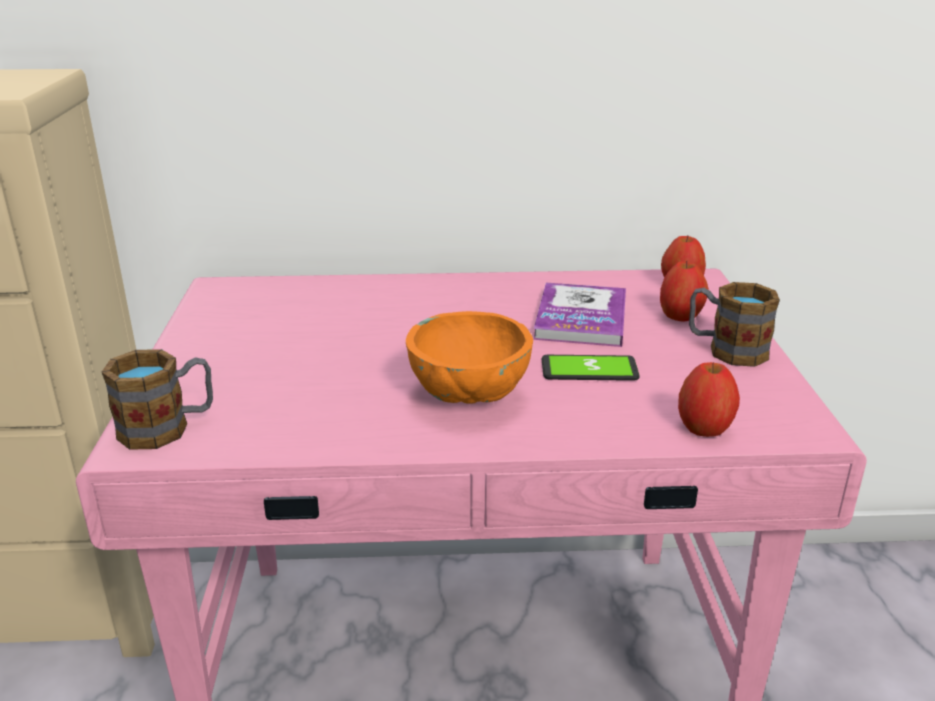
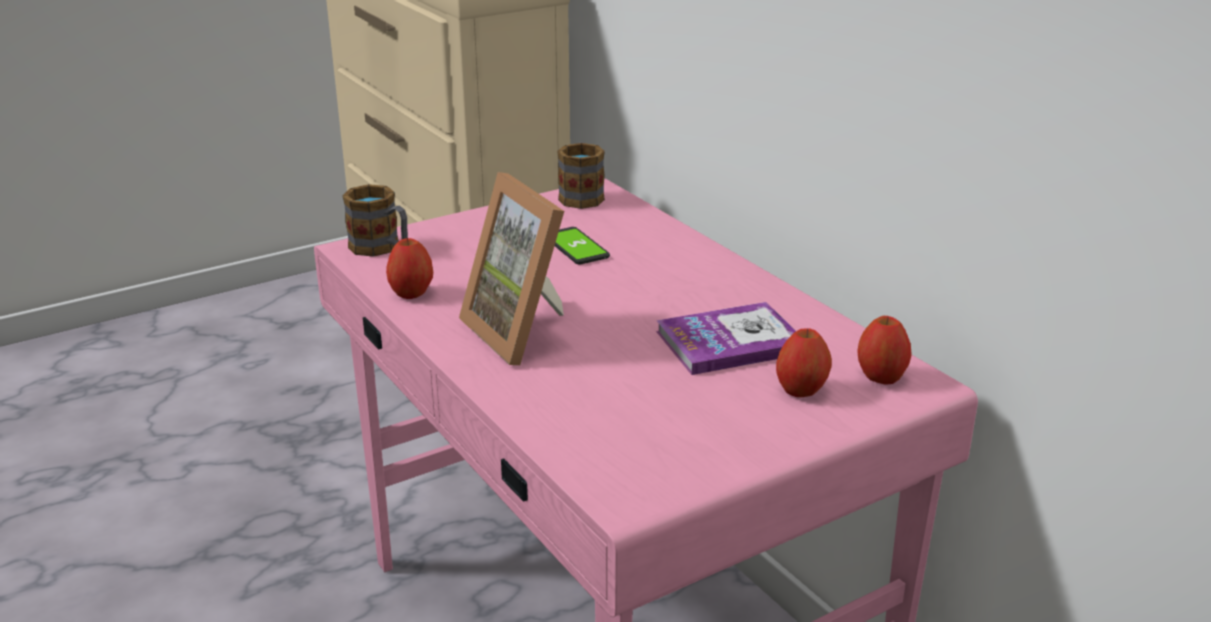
camera: 60 degrees right, 0 degrees up
(470, 396) = (525, 331): orange bowl -> picture frame
(589, 370) = (625, 369): phone -> phone (576, 247)
(704, 428) = (573, 445): apple -> apple (412, 293)
(726, 349) = (751, 429): mug -> mug (581, 195)

